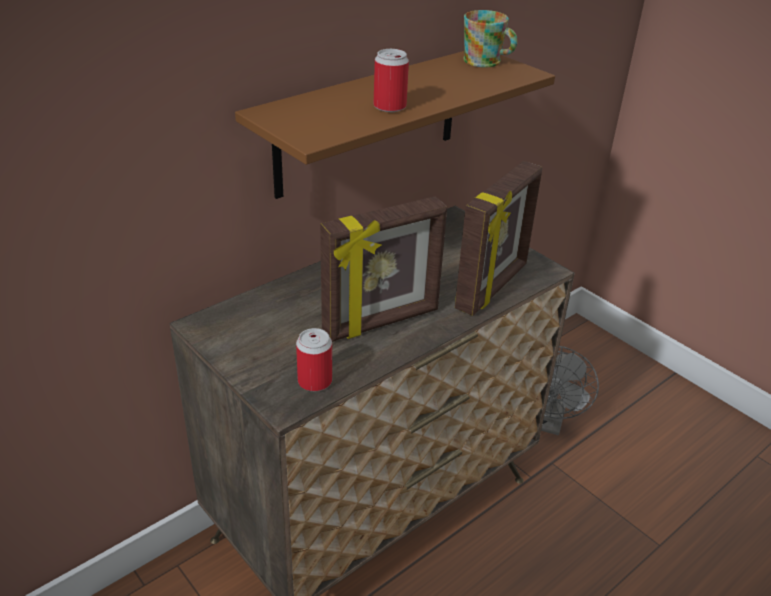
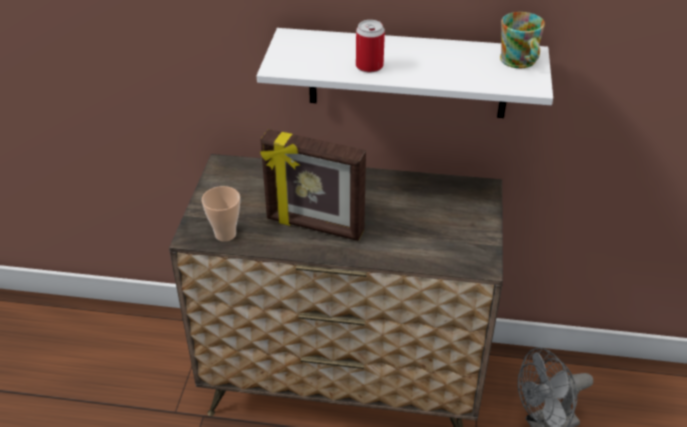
camera: 50 degrees right, 5 degrees up
(315, 381) = (225, 234): can -> cup
(369, 122) = (407, 74): brown shelf -> white shelf
(493, 287) = (421, 252): picture frame -> none

